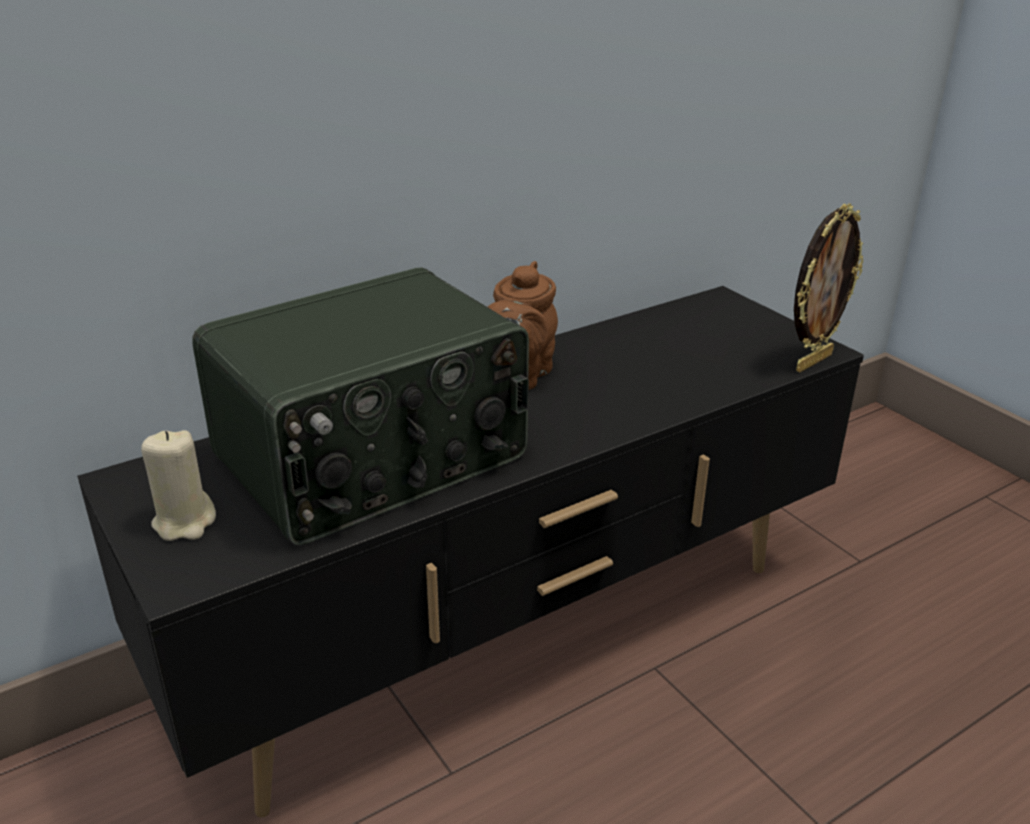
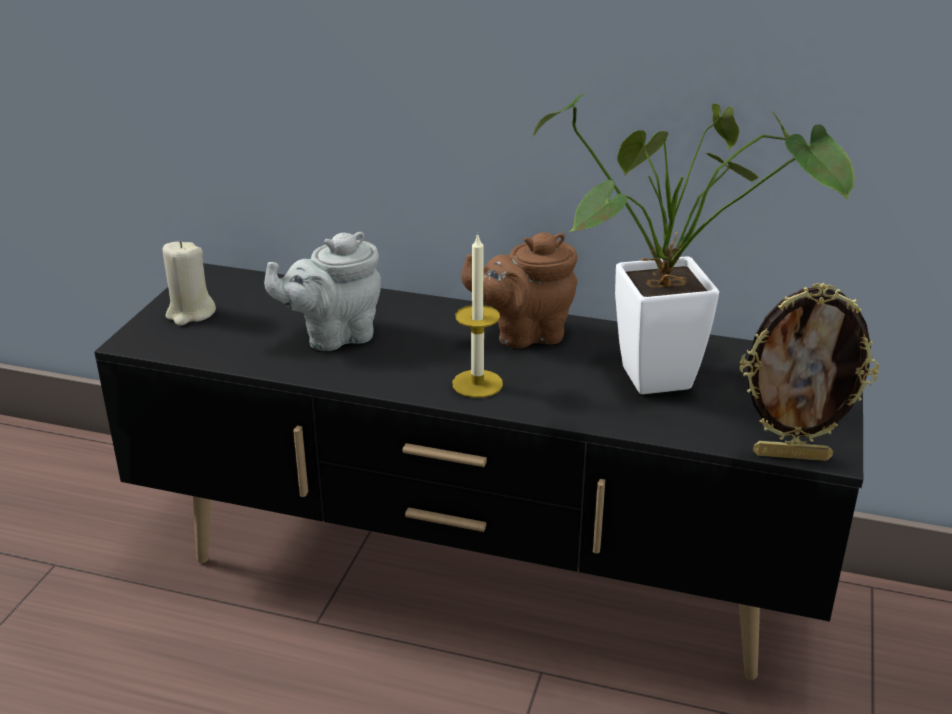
camera: 50 degrees right, 0 degrees up
(373, 460) = (334, 336): radio -> grey teapot
(561, 429) = (477, 384): none -> candle
(664, 352) = (674, 377): none -> potted plant

